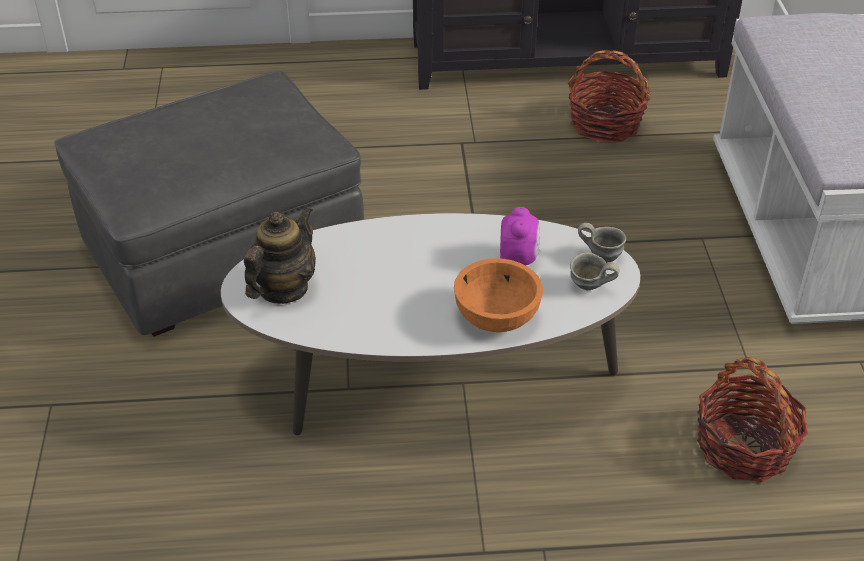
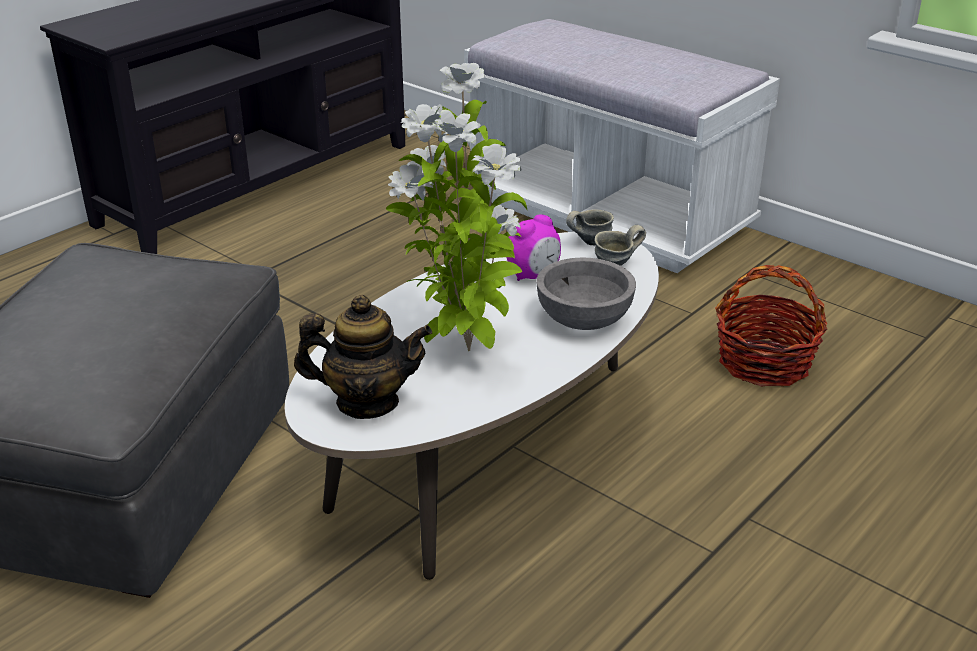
camera: 45 degrees left, 10 degrees down
(283, 289) = (367, 402): teapot -> teapot turned 105 degrees clockwise
(387, 290) = (464, 351): none -> potted plant
(497, 316) = (584, 319): orange bowl -> grey bowl
(518, 259) = (533, 275): alarm clock -> alarm clock turned 90 degrees clockwise
(605, 124) = (356, 213): basket -> none

